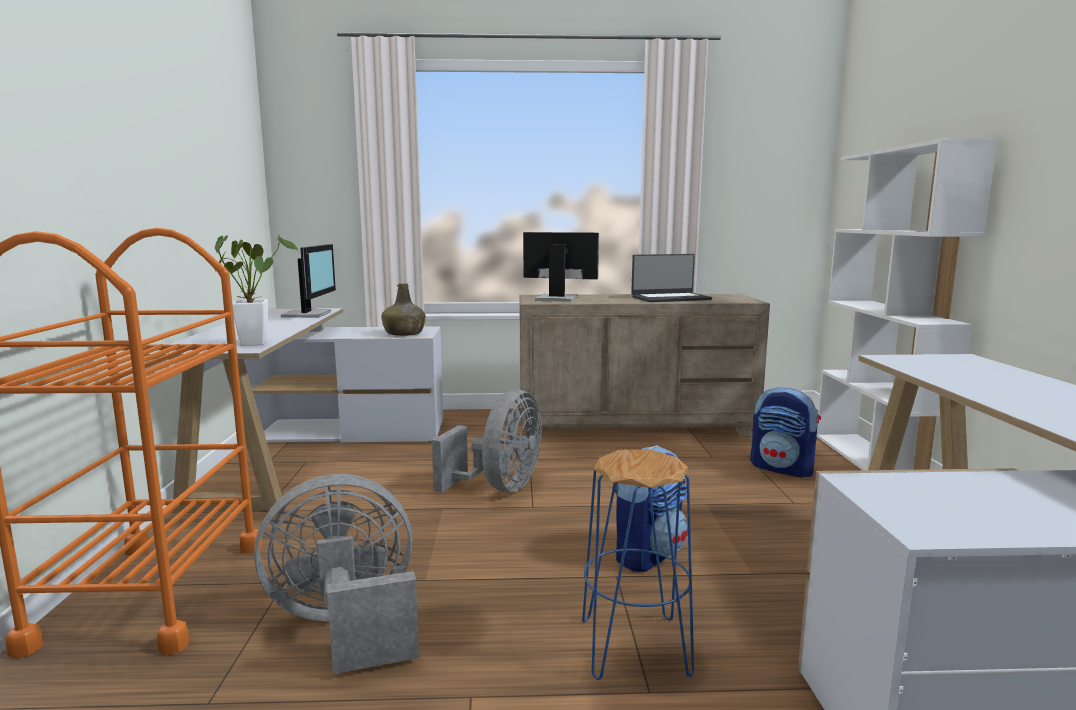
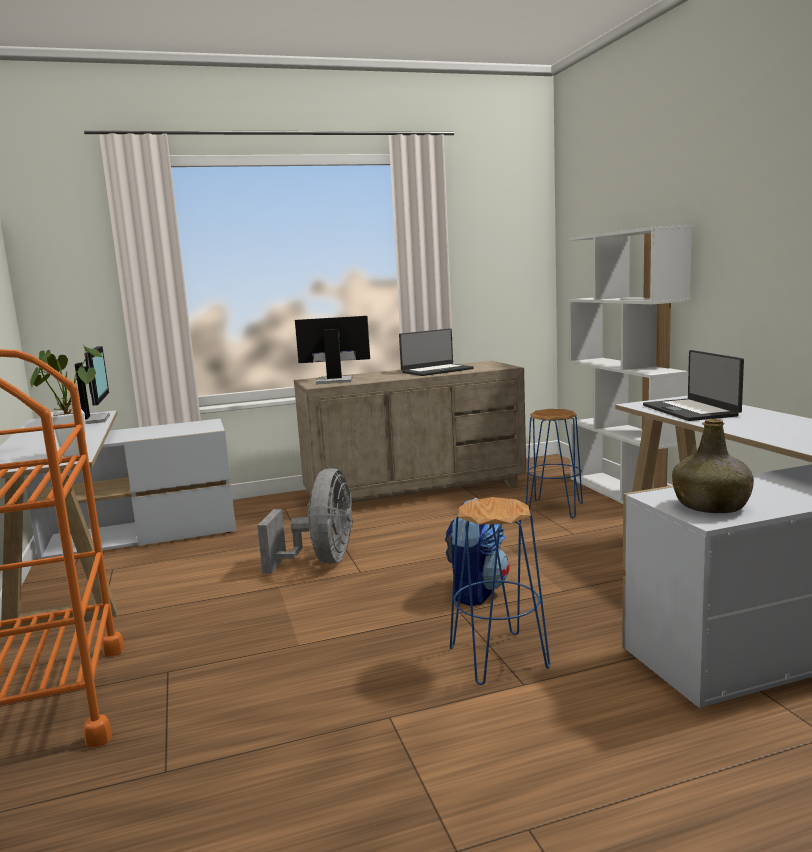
camera: 15 degrees left, 0 degrees up
(346, 625) = (251, 691): grey fan -> none
(404, 333) = (192, 429): green bottle -> green bottle (712, 506)
(783, 469) = (555, 509): backpack -> blue stool
(957, 373) = (691, 410): none -> laptop

